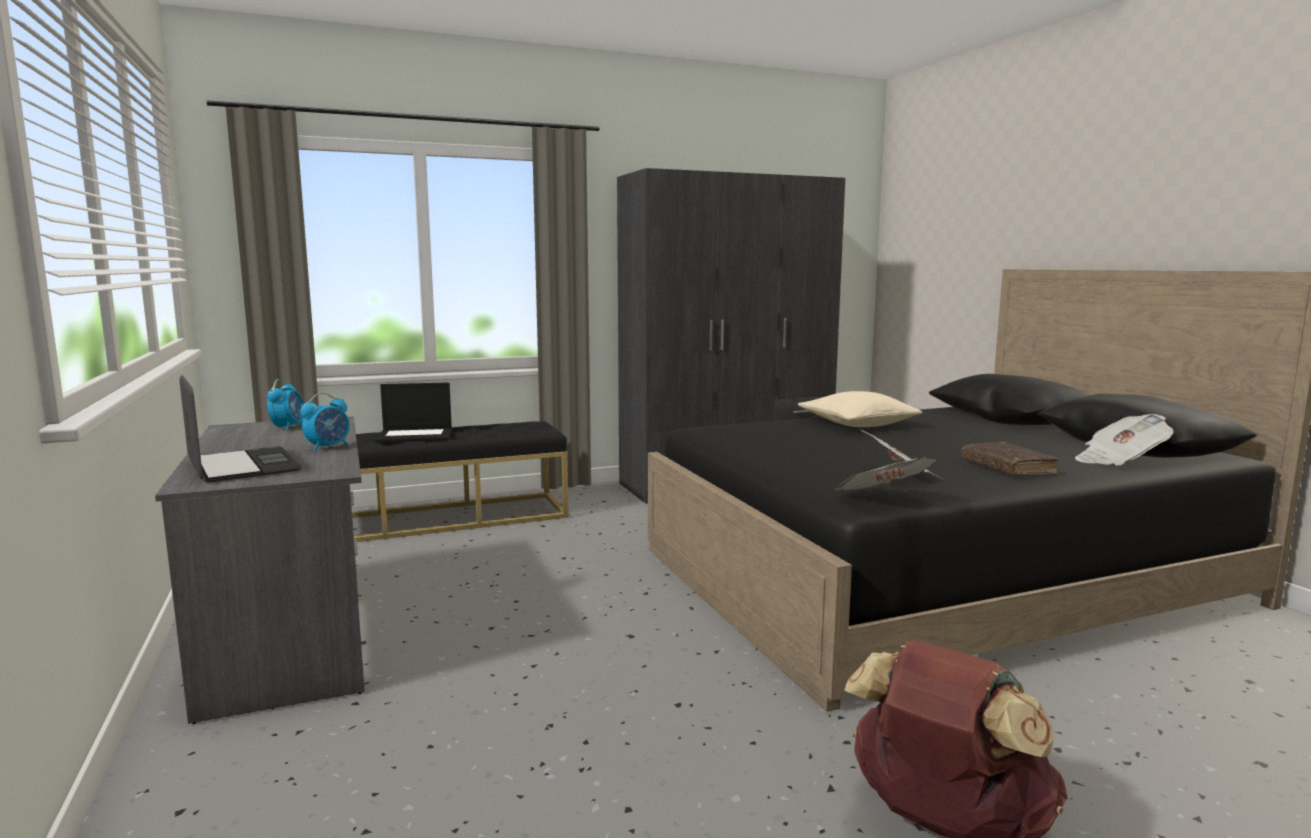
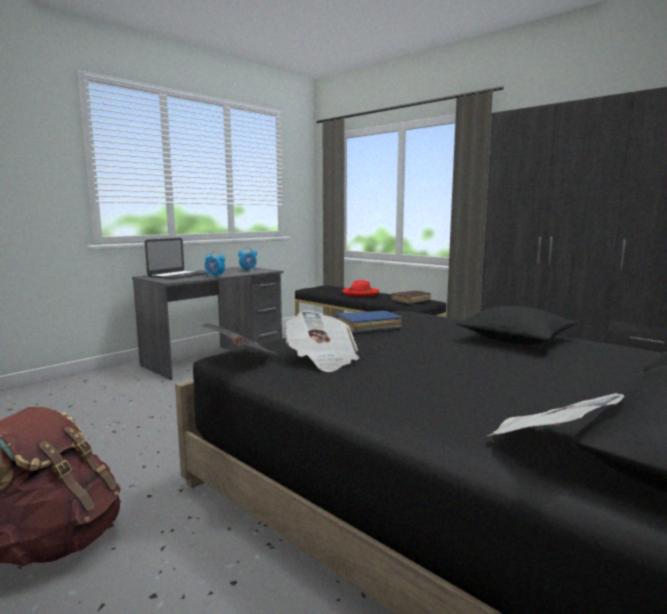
camera: 65 degrees right, 0 degrees up
(416, 435) = (360, 293): laptop -> red hat
(766, 448) = (368, 327): none -> blue book
(857, 424) = (515, 339): beige pillow -> black pillow
(1007, 468) = (406, 390): brown book -> brown book (410, 301)

